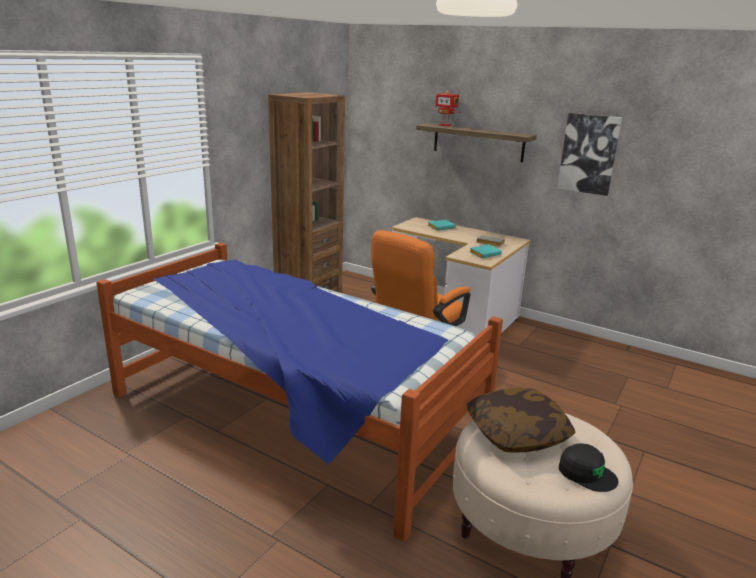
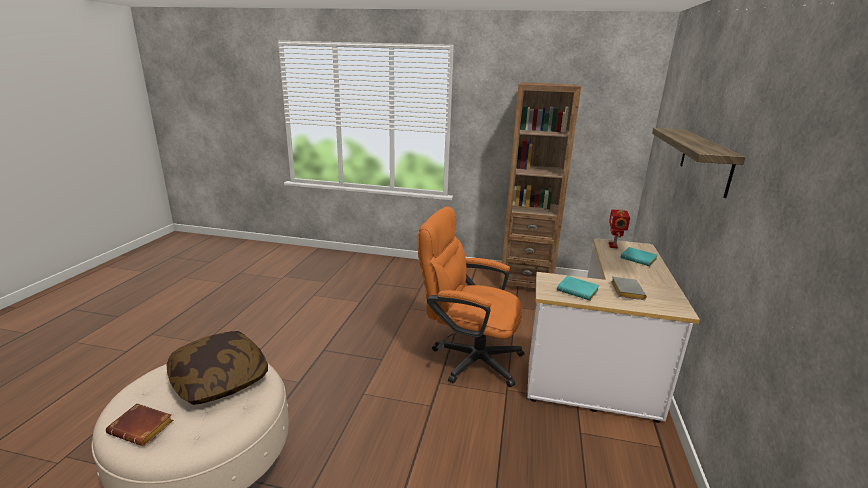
camera: 70 degrees right, 0 degrees up
(292, 416) = (341, 316): bed -> none
(445, 125) = (685, 132): toy robot -> toy robot (614, 246)
(586, 473) = (143, 428): black cap -> brown book
(588, 154) = (782, 201): picture -> none

